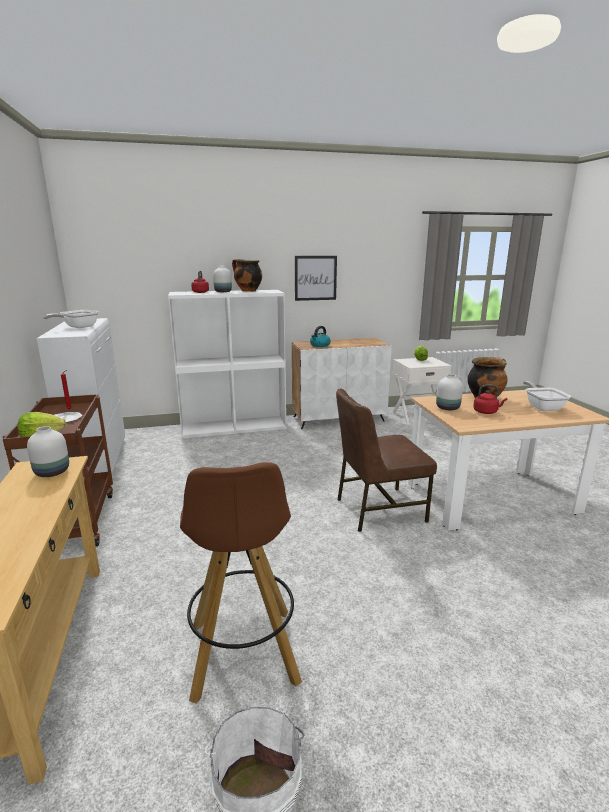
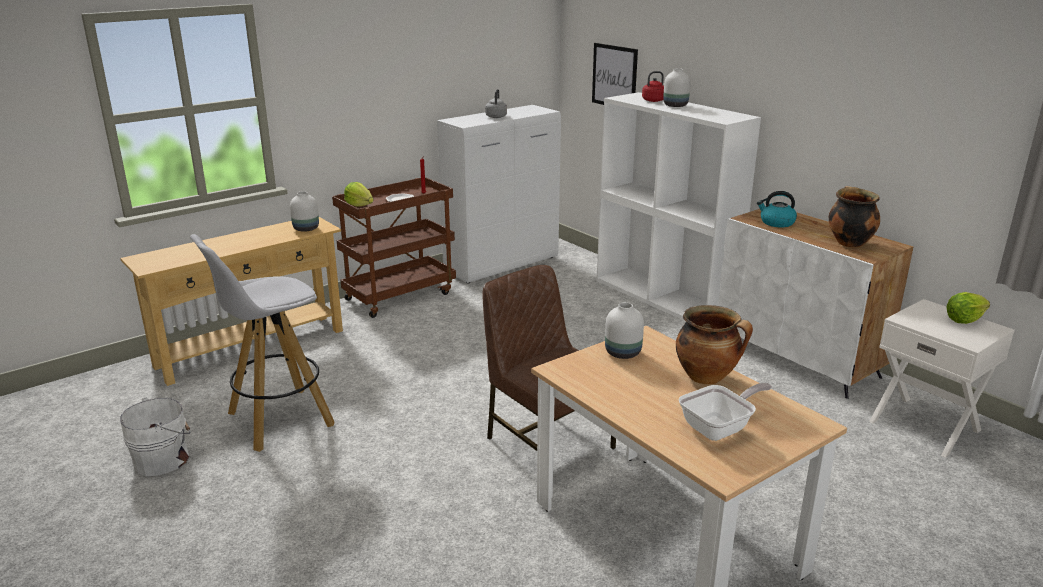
camera: 65 degrees right, 5 degrees up
(77, 327) = (496, 116): frying pan -> grey kettle
(244, 655) = (278, 420): brown stool -> white stool
(247, 291) = (709, 110): cooking pot -> cooking pot (848, 243)
(315, 278) = (825, 110): picture -> picture (614, 76)
(486, 412) = (636, 382): red kettle -> none

